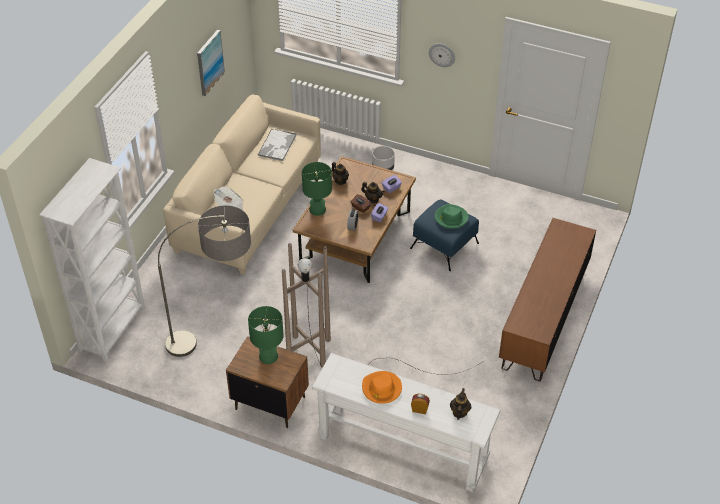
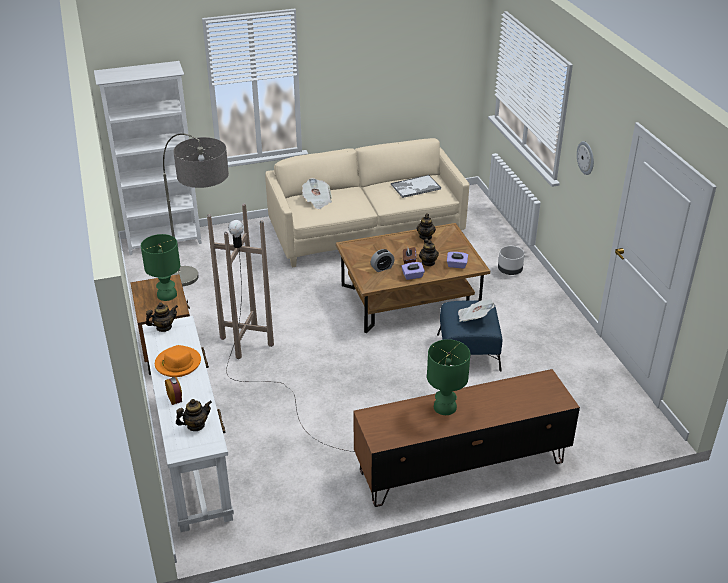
camera: 50 degrees right, 10 degrees down
(209, 62) = (398, 80): picture -> none
(318, 209) = (376, 242): green table lamp -> green table lamp (445, 407)
(329, 375) = (164, 327): none -> teapot
(451, 218) = (474, 318): green hat -> newspaper

